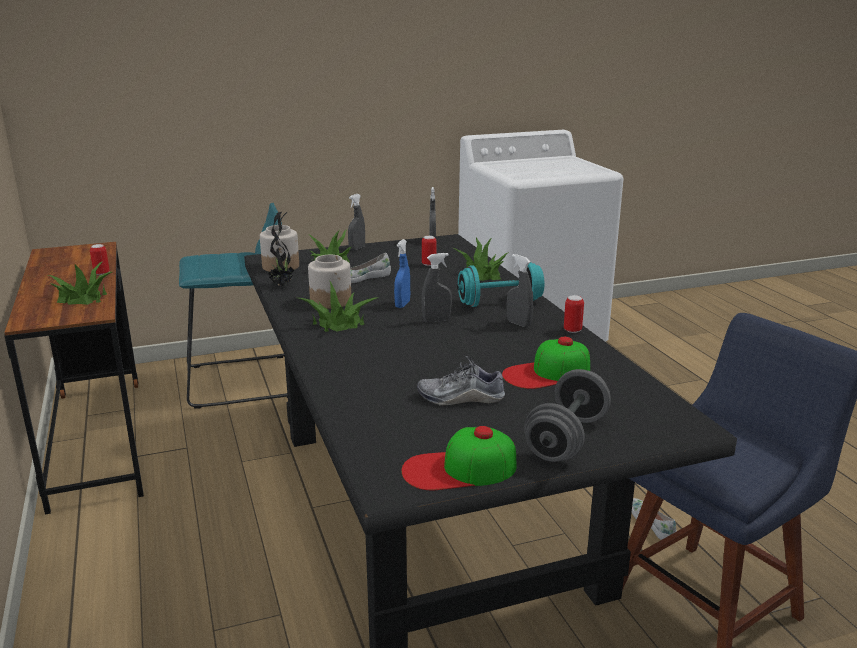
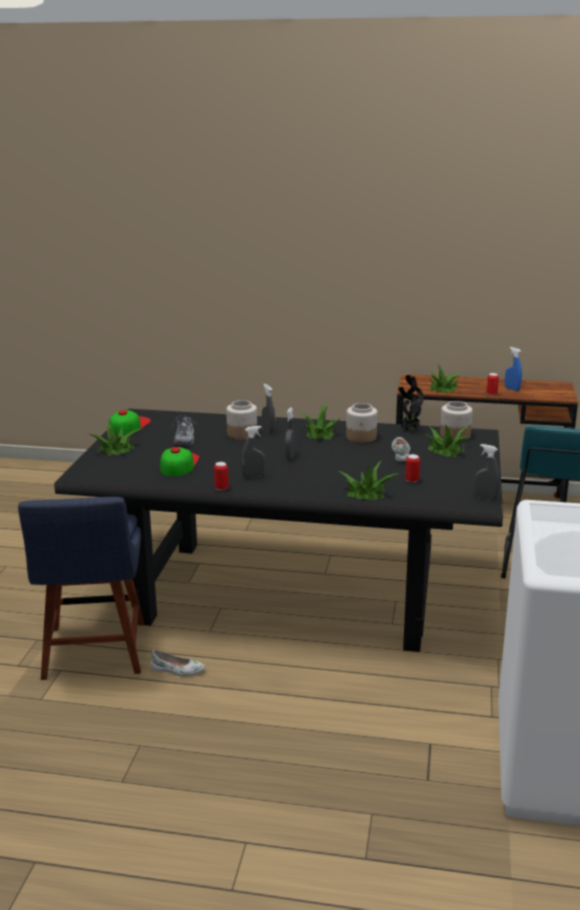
camera: 120 degrees right, 0 degrees up
(357, 248) = (483, 465): grey spray bottle -> grey spray bottle (268, 431)
(393, 365) = (241, 434): none -> jar
(402, 304) = (330, 454): blue spray bottle -> blue spray bottle (512, 389)
(460, 398) = (184, 439): shoe -> shoe turned 150 degrees clockwise
(500, 303) = (297, 481): turquoise dumbbell -> none
(566, 439) = (115, 449): grey dumbbell -> potted plant

